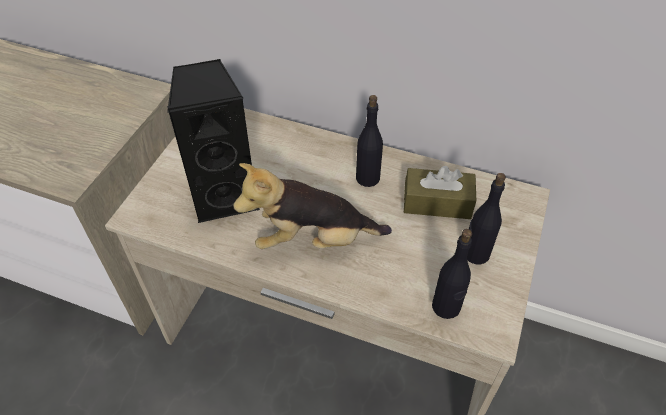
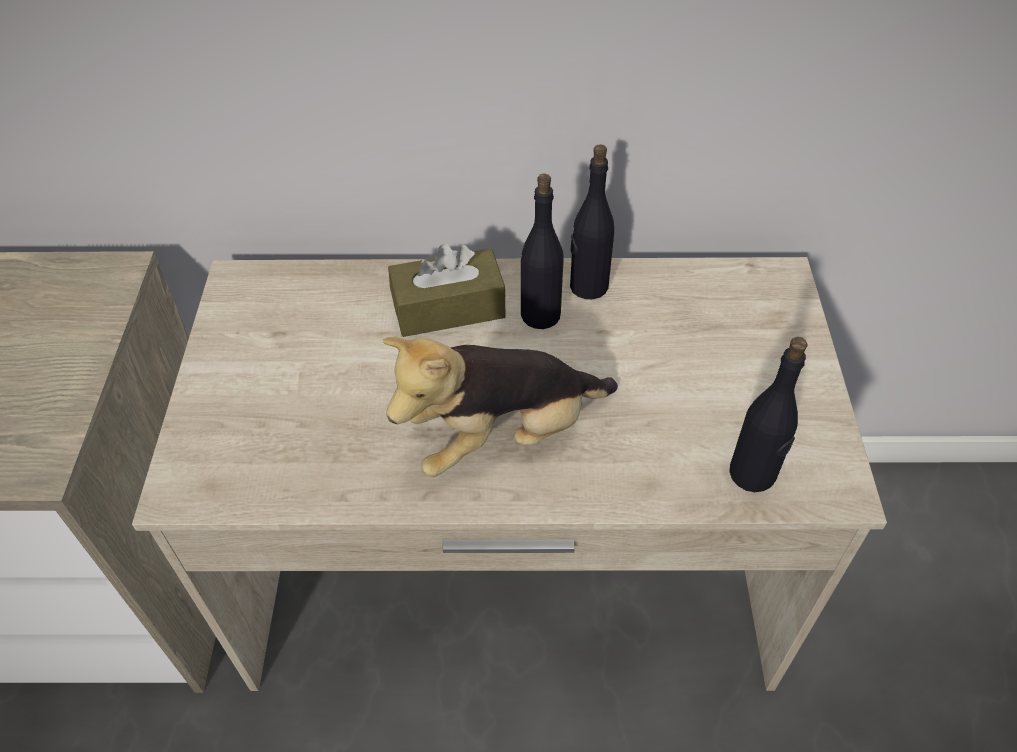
camera: 20 degrees left, 0 degrees up
(226, 196) = (326, 410): black speaker -> none
(437, 203) = (662, 322): brown tissue box -> brown tissue box (448, 308)
(475, 253) = (754, 381): black bottle -> black bottle (588, 286)

